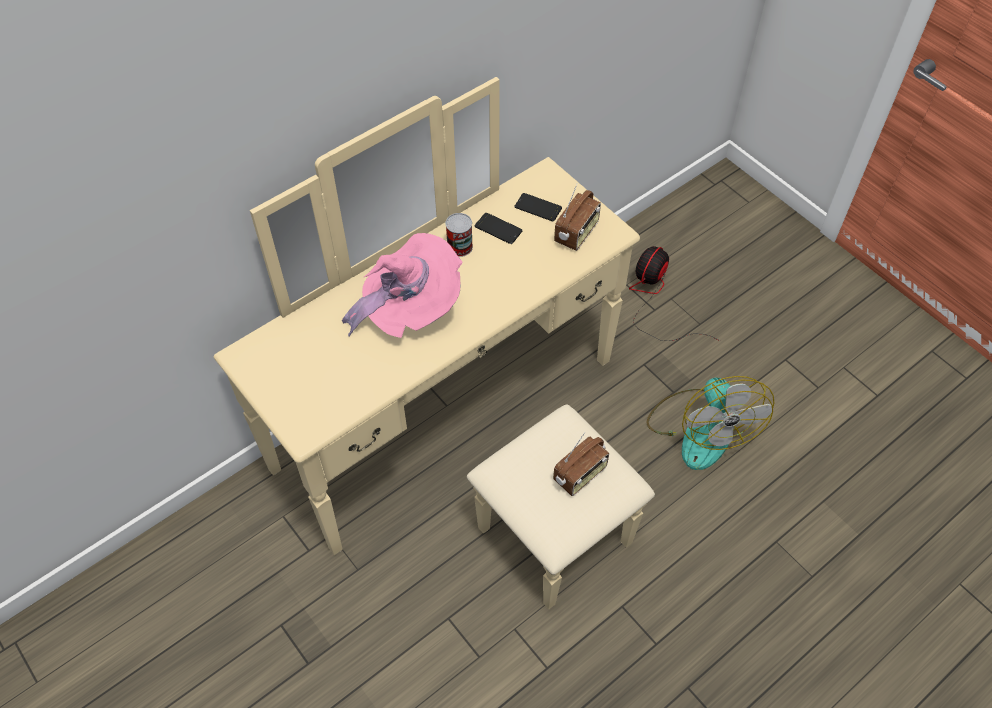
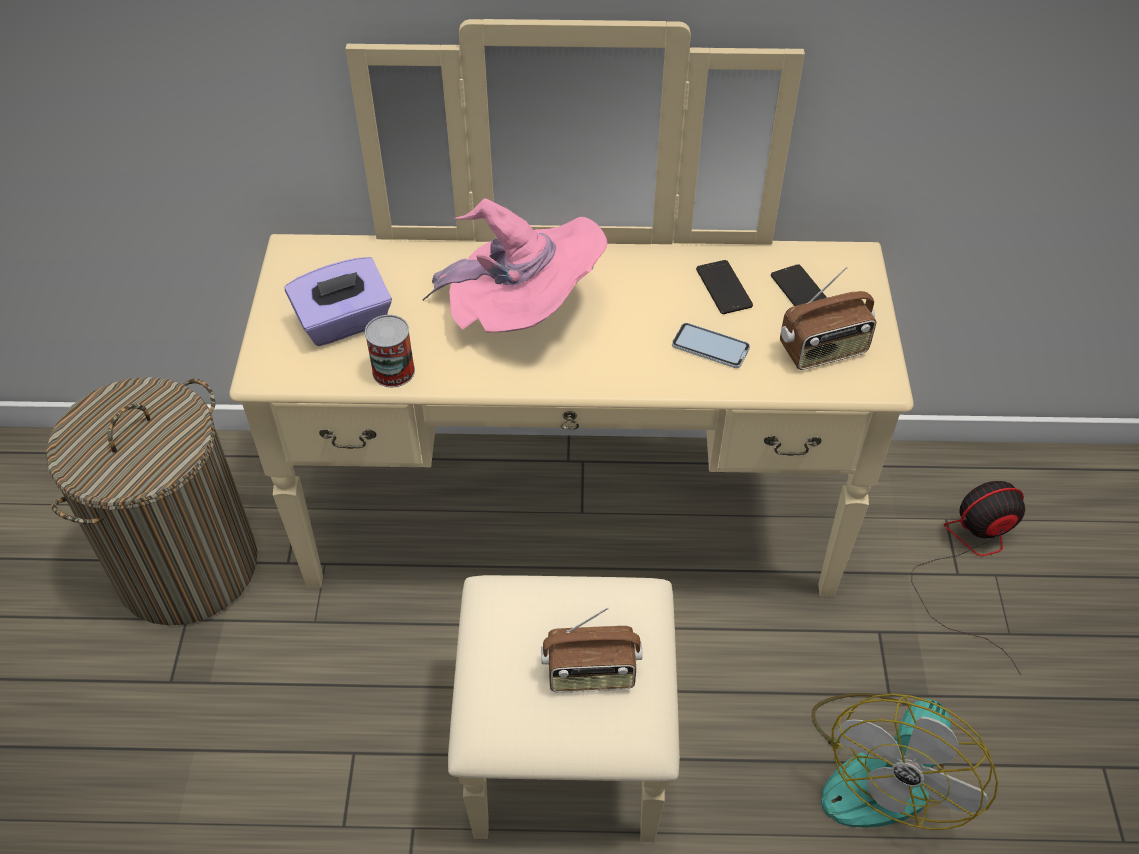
camera: 40 degrees right, 5 degrees down
(249, 597) = (187, 566): none -> laundry basket
(318, 377) = (344, 323): none -> purple tissue box
(459, 246) = (654, 280): can -> can (393, 371)
(522, 266) = (710, 347): none -> phone

